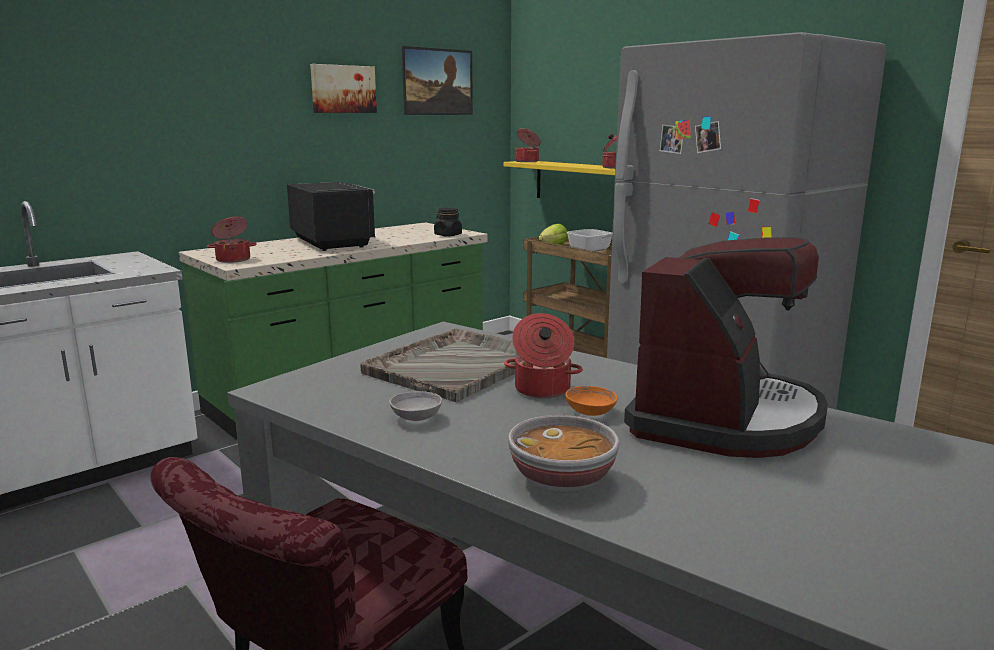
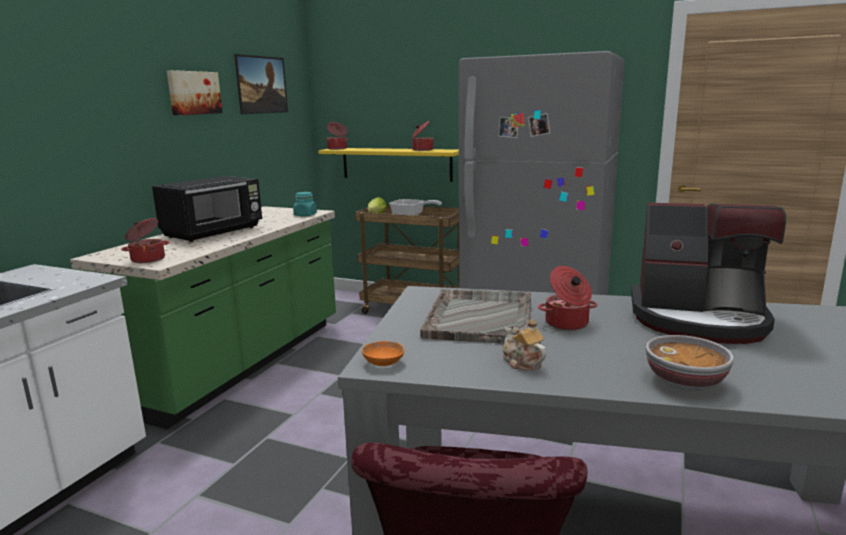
camera: 25 degrees left, 0 degrees up
(332, 242) = (214, 232): black microwave -> black microwave turned 90 degrees clockwise
(416, 418) = (522, 363): grey bowl -> teapot
(448, 235) = (305, 215): black jar -> turquoise jar
(590, 412) = (622, 332): orange bowl -> orange bowl (383, 363)
(724, 418) = (698, 319): coffee machine -> coffee machine turned 105 degrees clockwise

